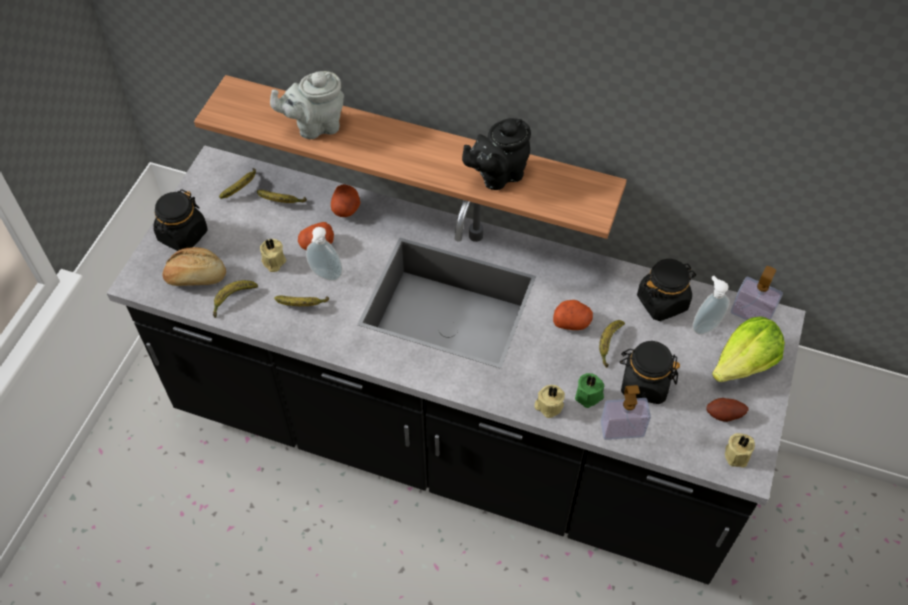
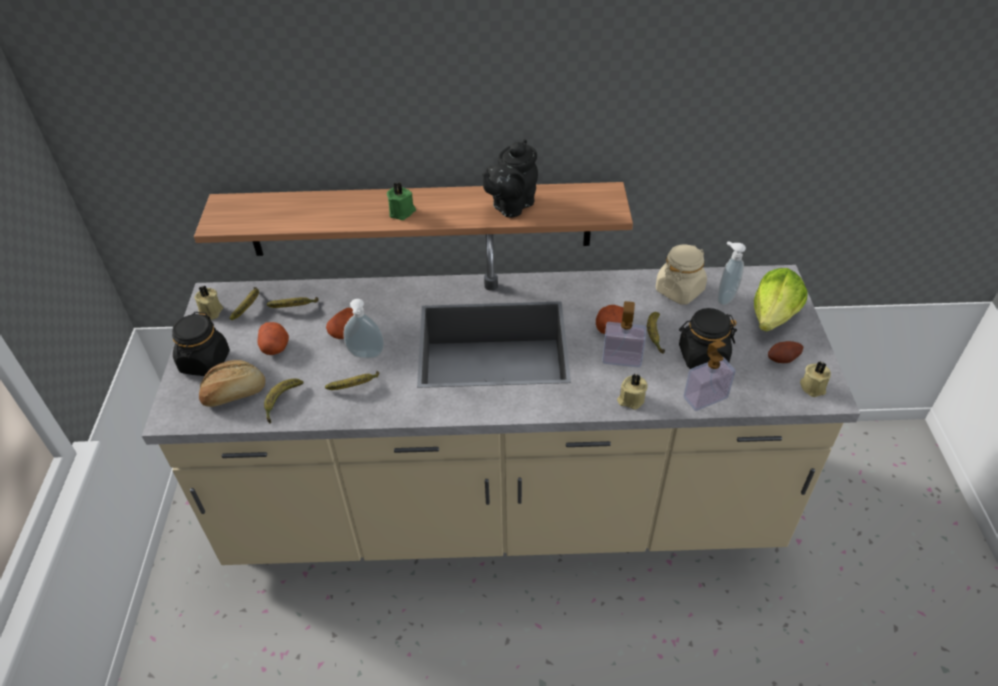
camera: 20 degrees left, 10 degrees down
(273, 262) = (308, 358): beige candle -> beige candle (211, 312)
(315, 126) = (319, 211): grey teapot -> none
(346, 209) = (360, 297): potato -> potato (275, 347)
(454, 438) = (503, 505): black counter -> beige counter
(589, 396) = (661, 380): green candle -> green candle (402, 212)
(662, 302) = (679, 290): black jar -> beige jar
(751, 314) = (755, 278): soap dispenser -> soap dispenser (622, 358)

